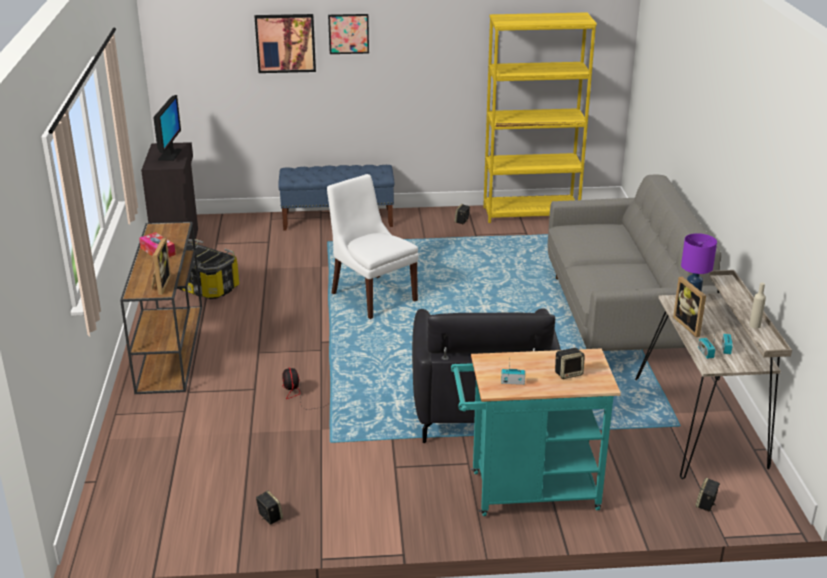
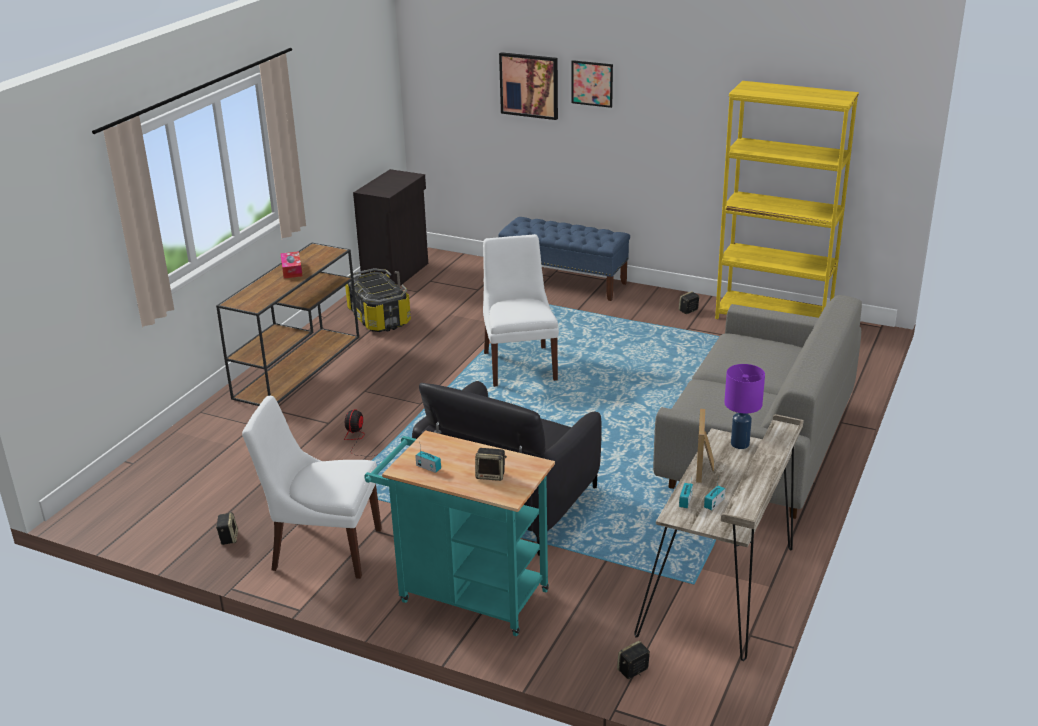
camera: 30 degrees right, 0 degrees up
(160, 285) = (260, 300): picture frame -> none
(169, 155) = (392, 183): monitor -> none
(367, 496) = (323, 549): none -> white chair
(754, 325) = (752, 485): beige bottle -> none

